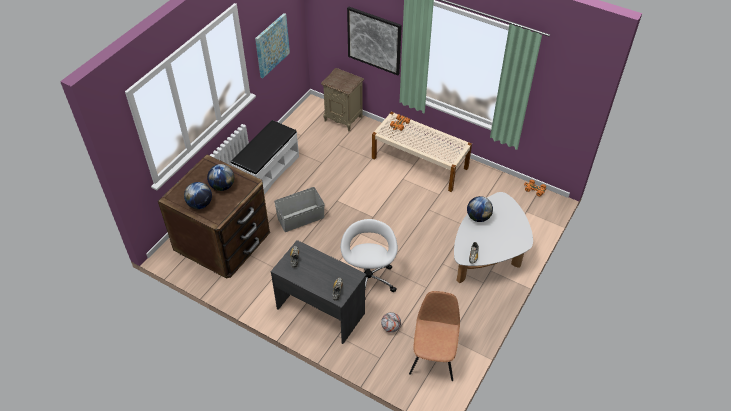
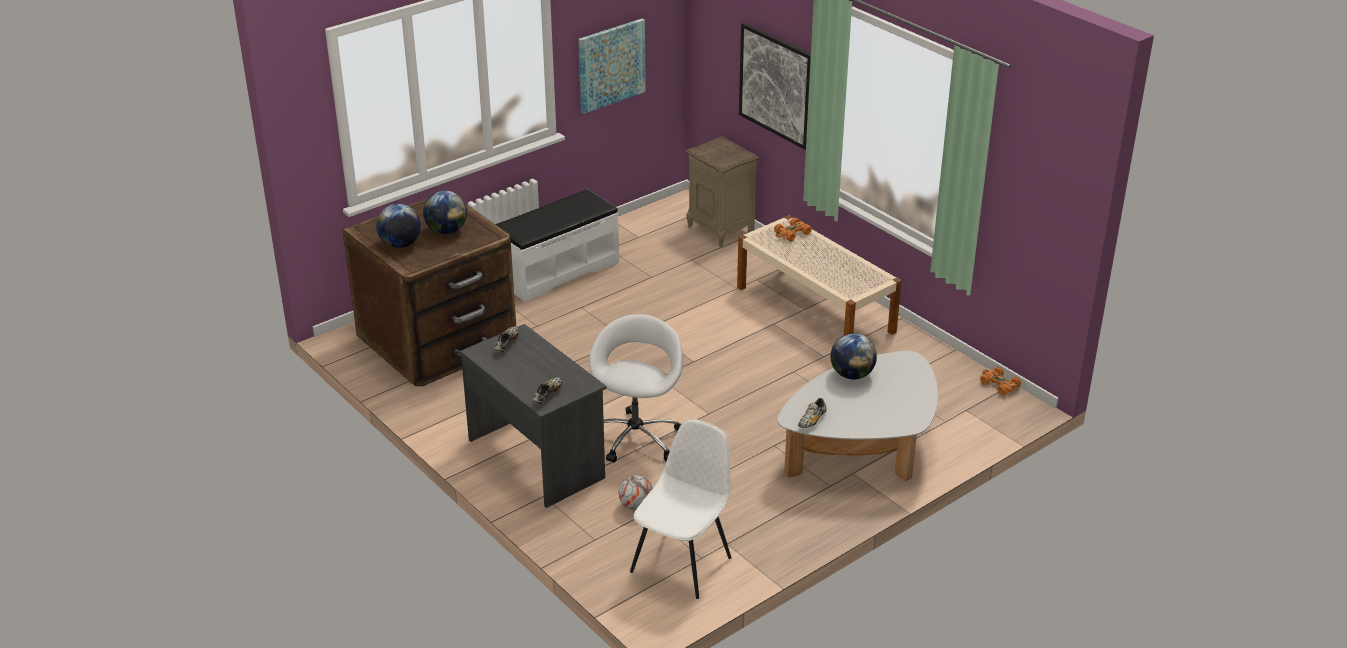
camera: 20 degrees right, 15 degrees down
(300, 218) = (574, 338): grey storage box -> none
(433, 359) = (682, 563): brown chair -> white chair

